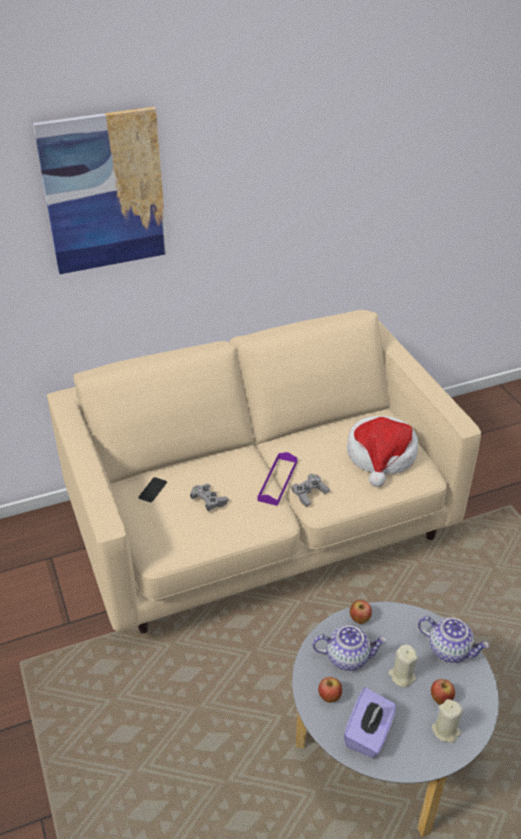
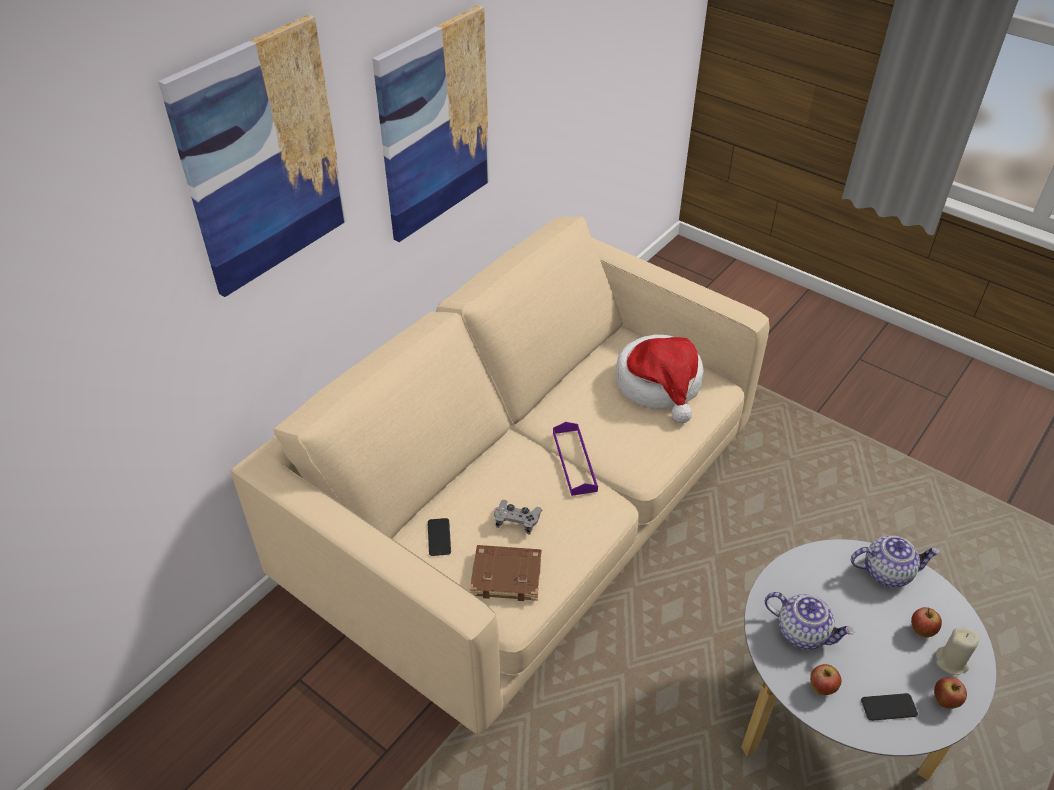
camera: 30 degrees left, 5 degrees up
(175, 530) = (507, 575): none -> brown book
(259, 209) = (434, 125): none -> picture
(309, 494) = (621, 462): grey game controller -> none
(347, 657) = (803, 632): teapot -> teapot turned 60 degrees clockwise
(359, 619) = (781, 583): apple -> apple (945, 701)
(368, 734) = (888, 707): purple tissue box -> phone
(402, 676) = (868, 625): beige candle -> none

